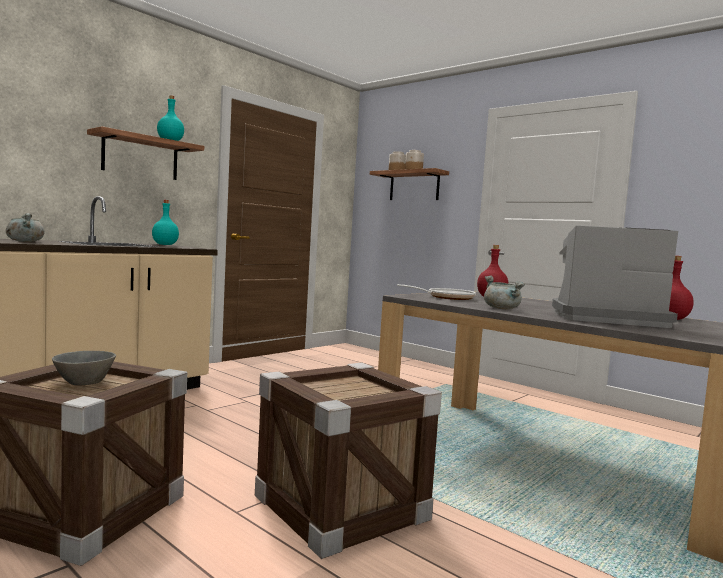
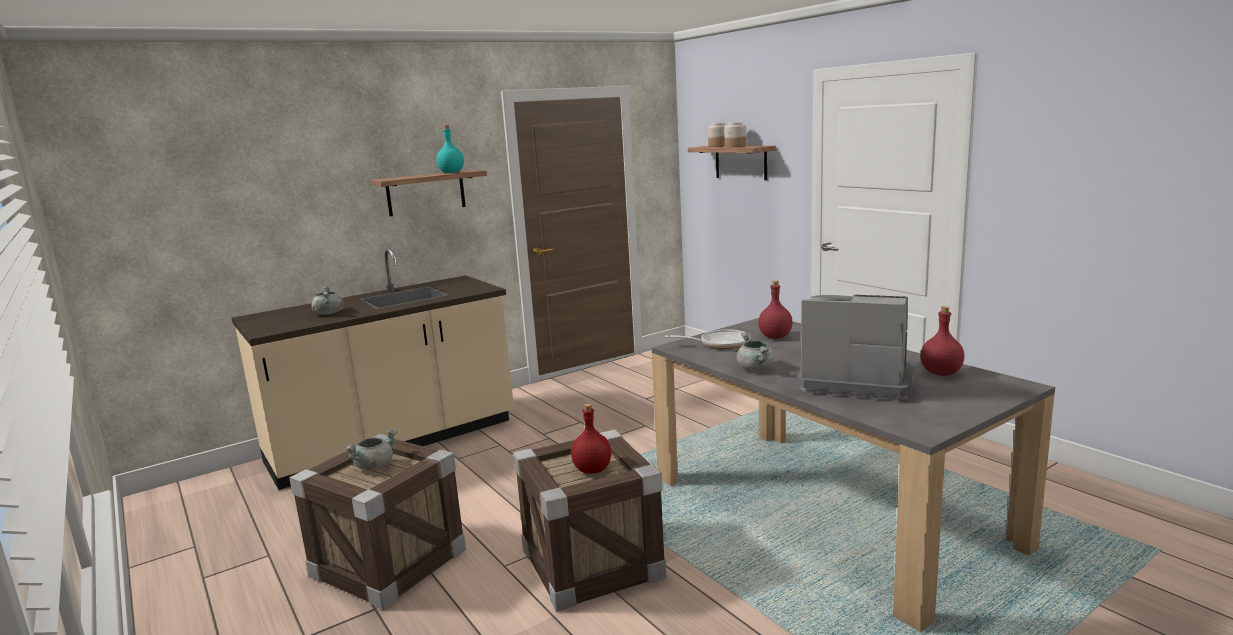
camera: 15 degrees right, 10 degrees up
(84, 382) = (374, 466): grey bowl -> grey cooking pot
(164, 244) = (459, 281): turquoise bottle -> none
(358, 391) = (592, 470): none -> red bottle

